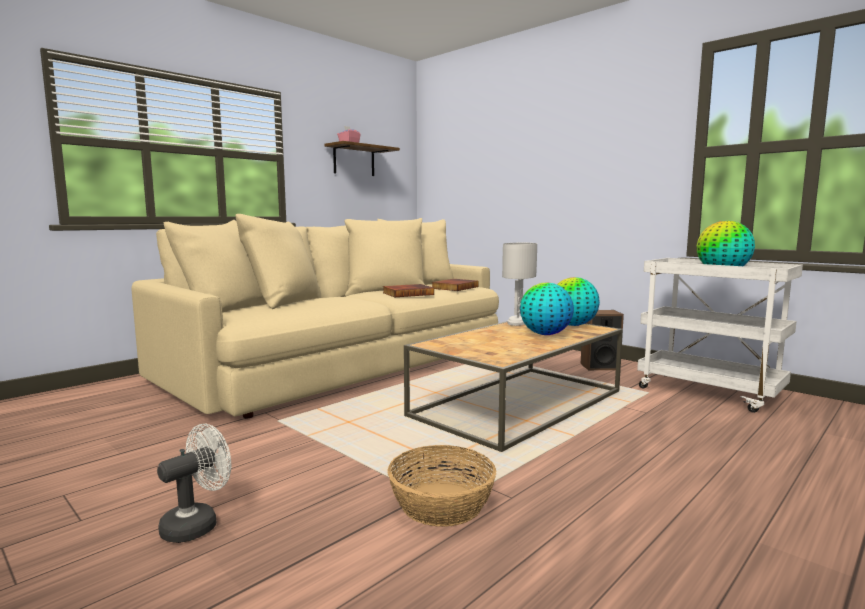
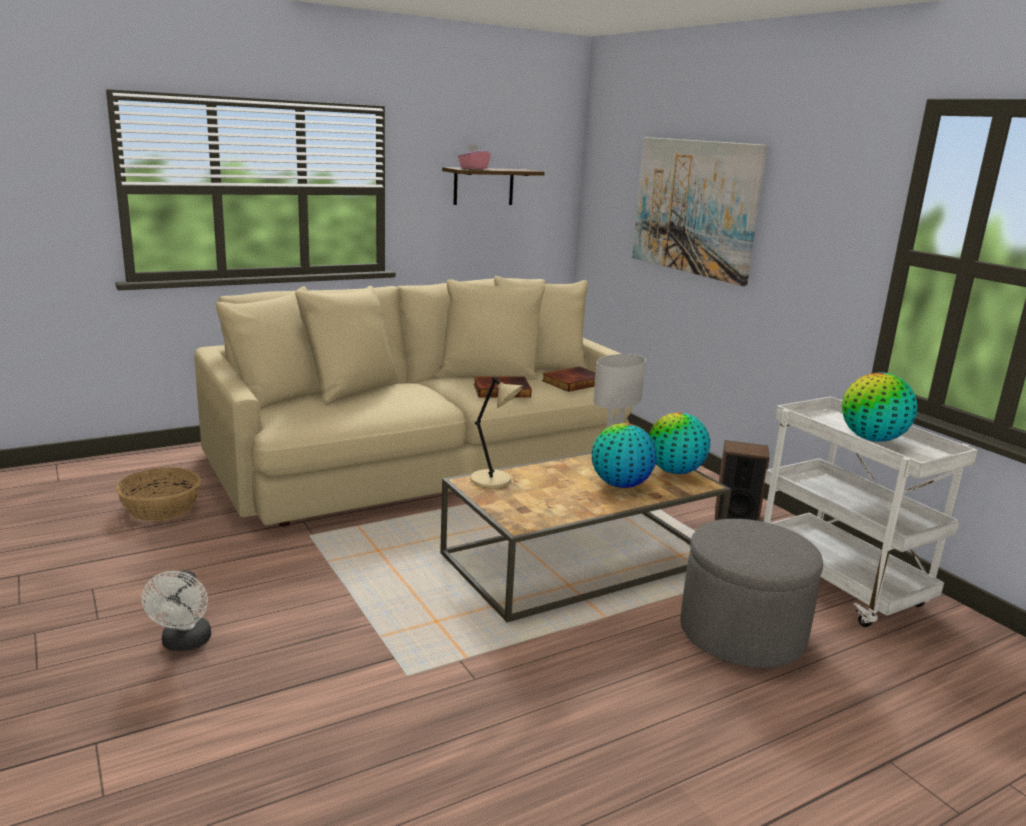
camera: 15 degrees right, 10 degrees up
(197, 524) = (184, 644): white fan -> white fan turned 120 degrees clockwise
(441, 504) = (402, 671): basket -> basket (160, 508)
(446, 341) = (493, 480): none -> beige table lamp
(519, 158) = (695, 207): none -> picture
(682, 430) = (741, 634): none -> grey ottoman

